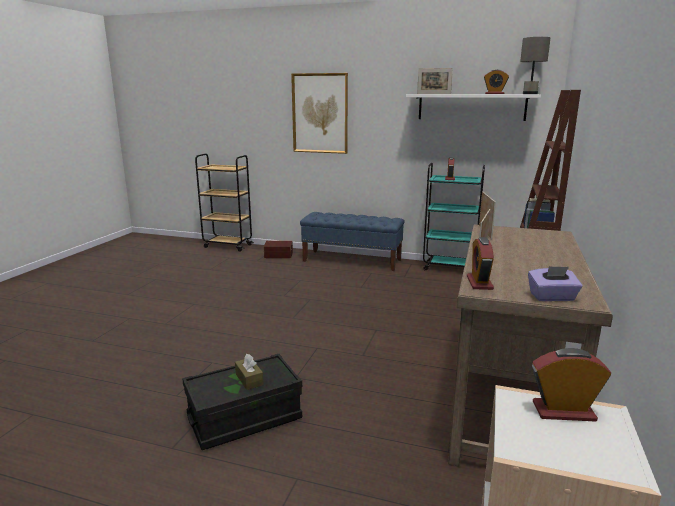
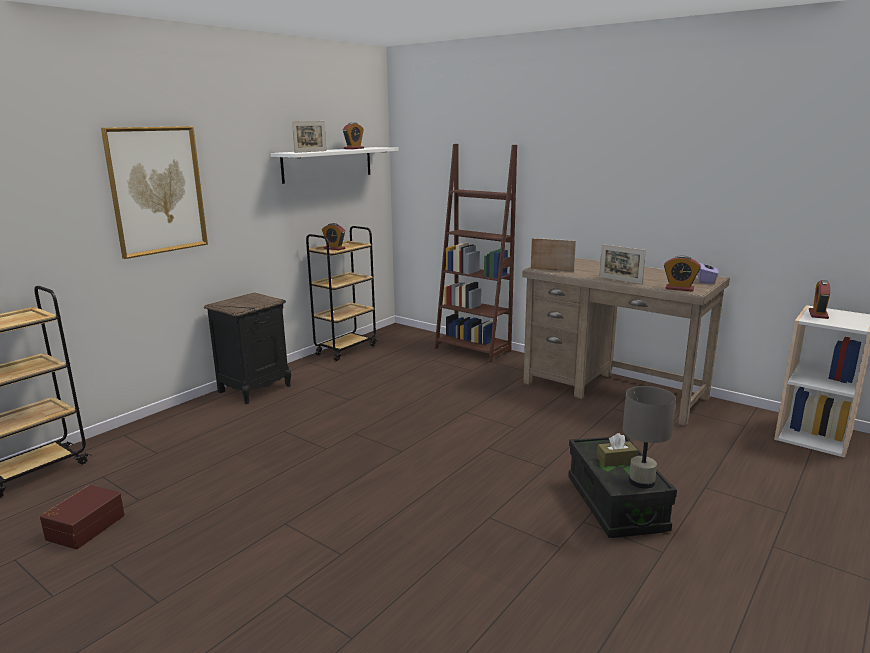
camera: 70 degrees left, 0 degrees up
(278, 254) = (156, 433): brown storage box -> brown storage box (84, 527)
(352, 260) = (255, 389): blue bench -> black nightstand
(450, 268) = (346, 350): turquoise cart -> brown cart
(529, 94) = (380, 147): grey table lamp -> grey table lamp (641, 481)

